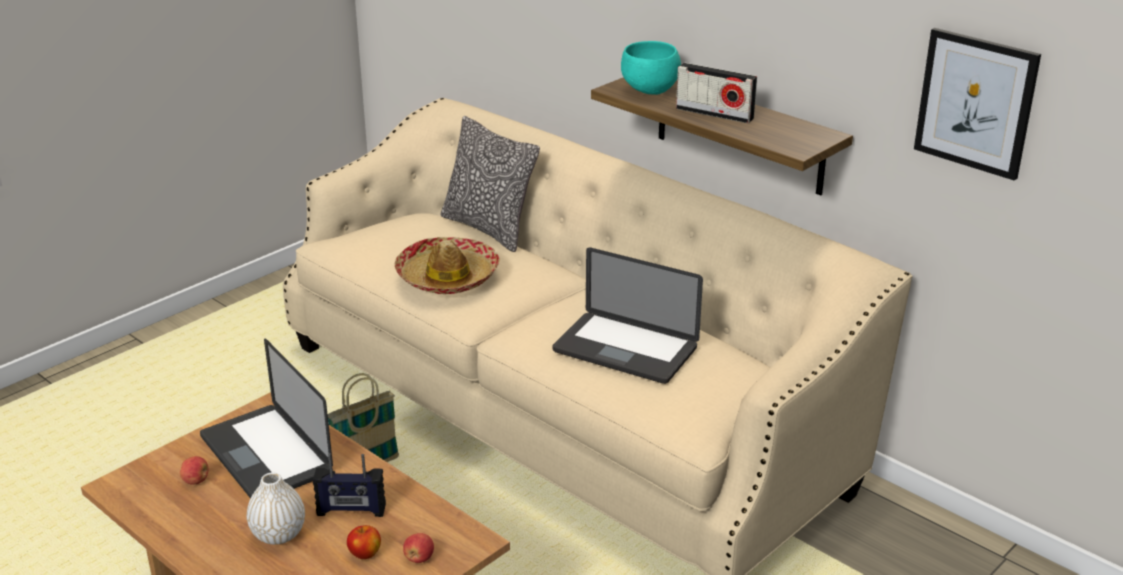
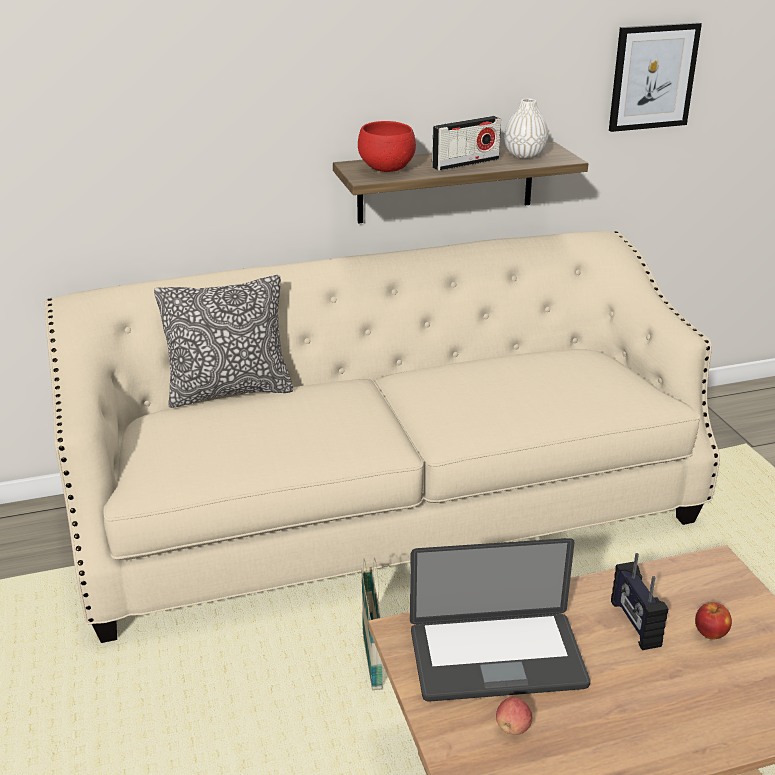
camera: 60 degrees left, 0 degrees up
(278, 534) = (650, 685): white vase -> white vase (524, 155)
(351, 511) = (634, 623): radio -> radio turned 135 degrees clockwise
(419, 558) = (731, 601): apple -> none
(448, 277) = (308, 435): hat -> none
(625, 350) = (523, 389): laptop -> none
(651, 91) = (388, 169): turquoise bowl -> red bowl

